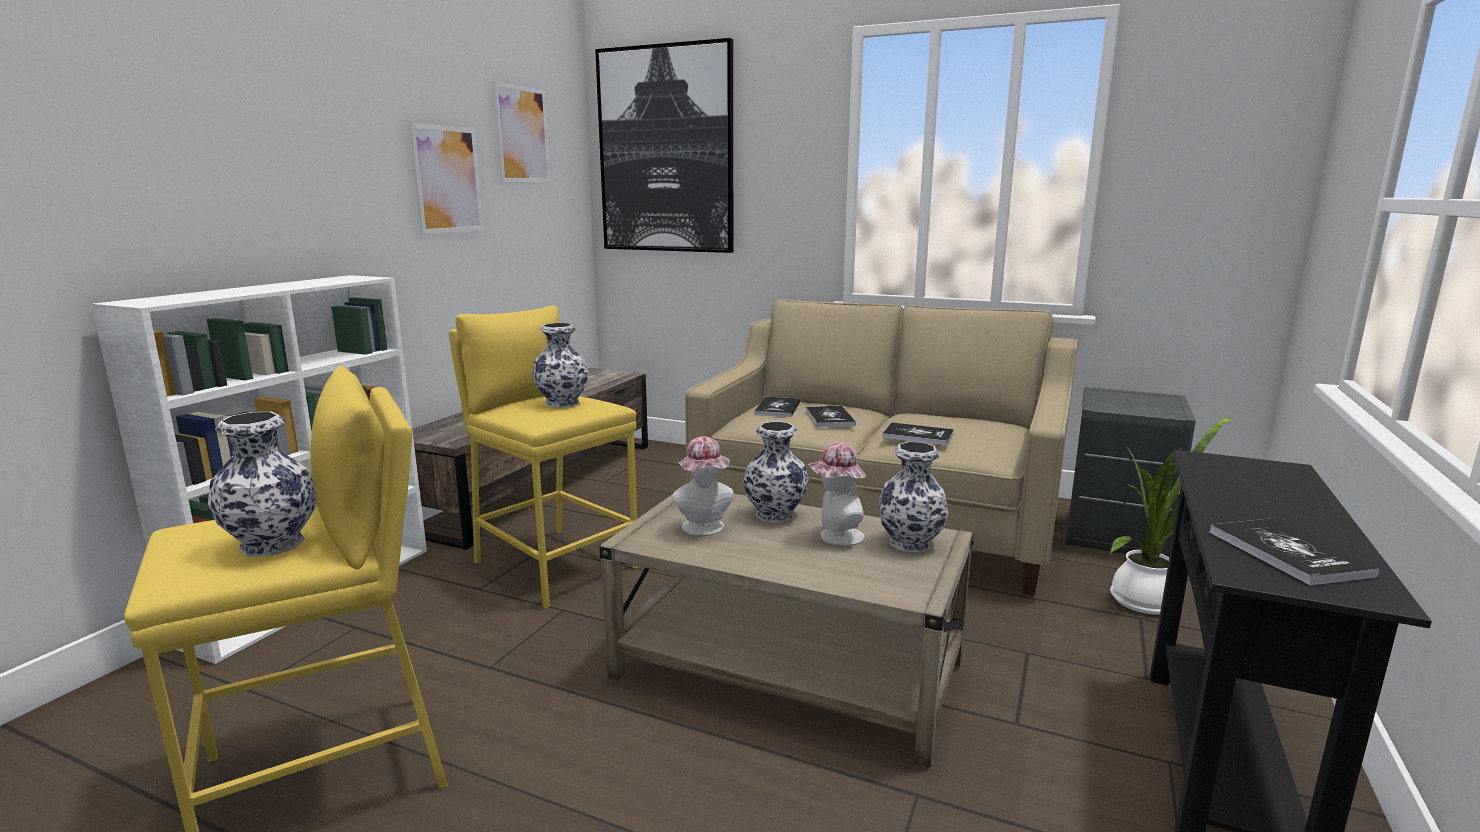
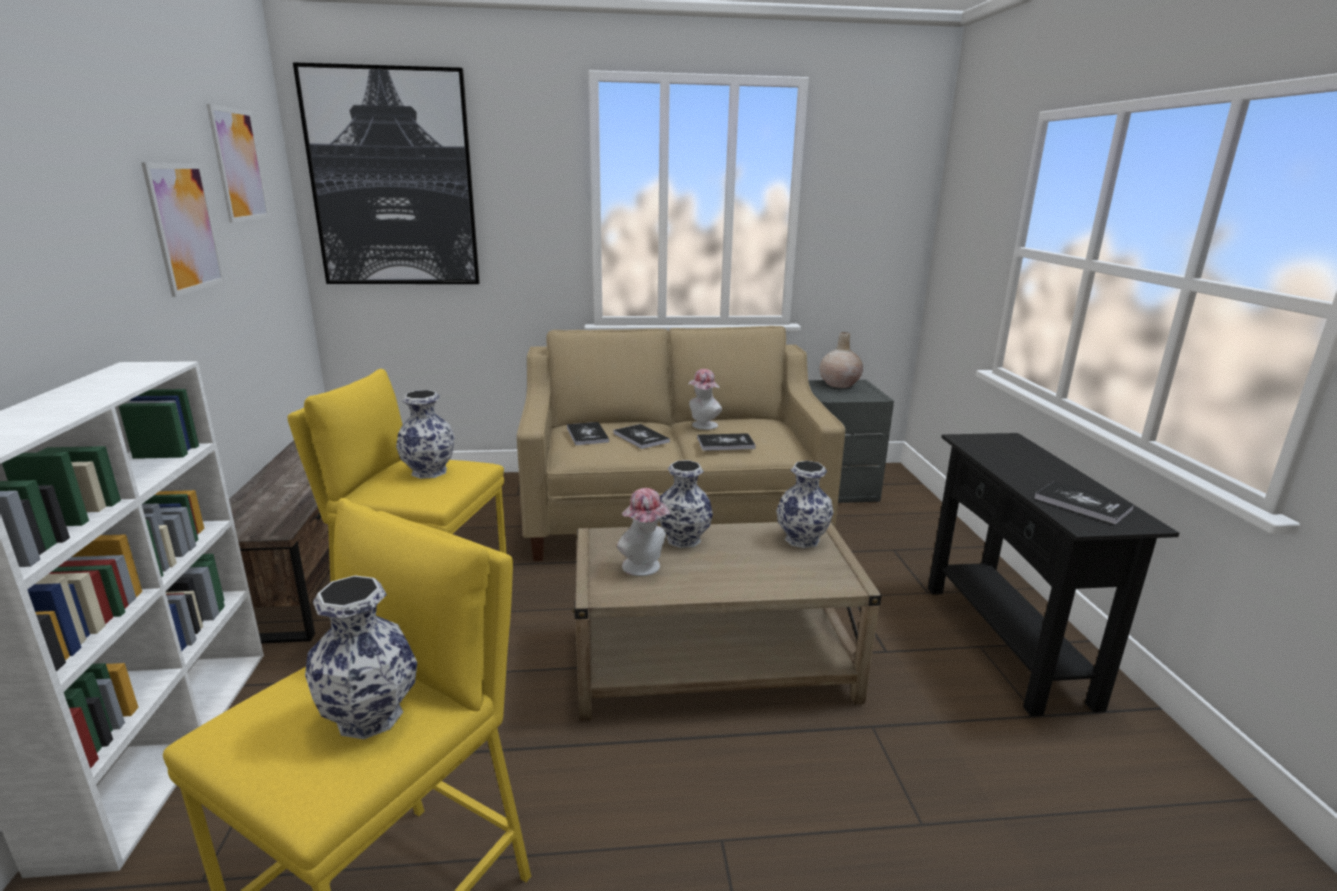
camera: 30 degrees left, 5 degrees up
(836, 537) = (749, 548): hat -> hat (702, 426)
(1135, 396) = (839, 384): none -> beige vase
(1148, 601) = (888, 535): potted plant -> none

